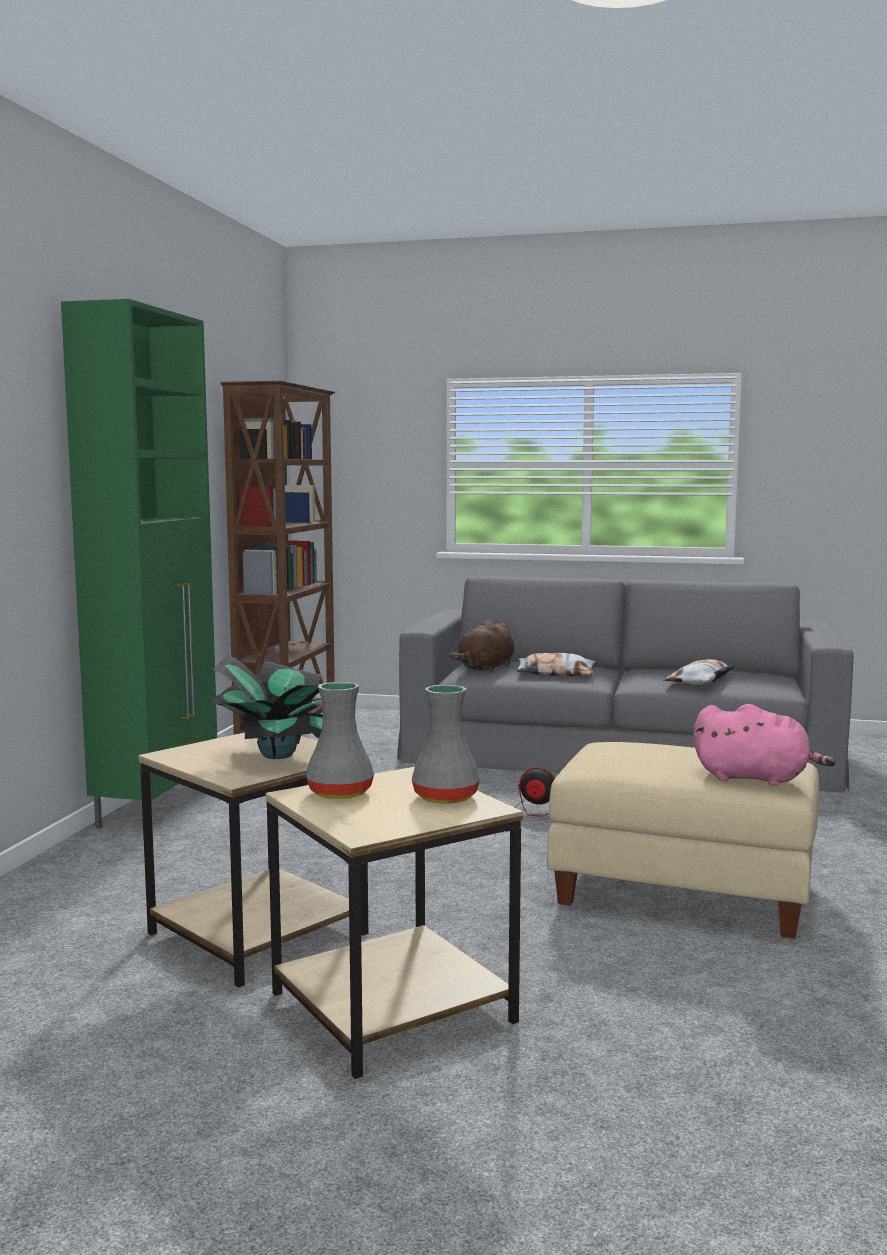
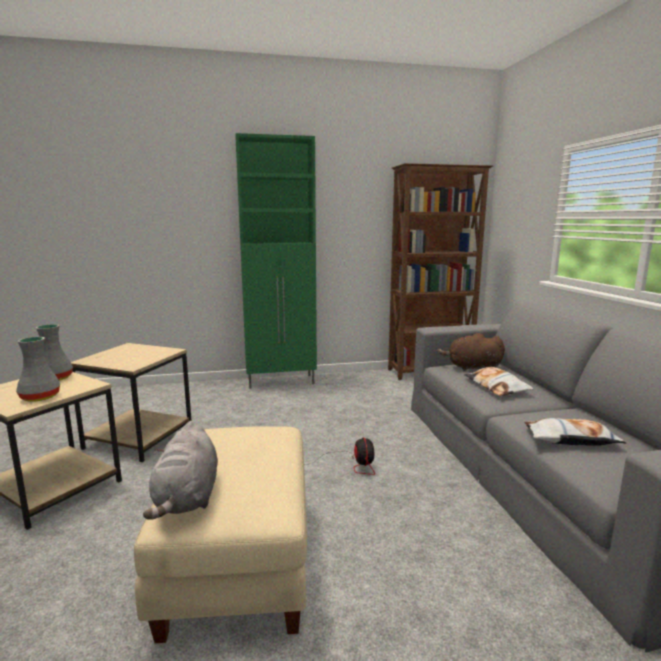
camera: 65 degrees right, 5 degrees up
(278, 755) = (129, 358): potted plant -> none
(756, 778) = (187, 498): pink plush toy -> grey plush toy

